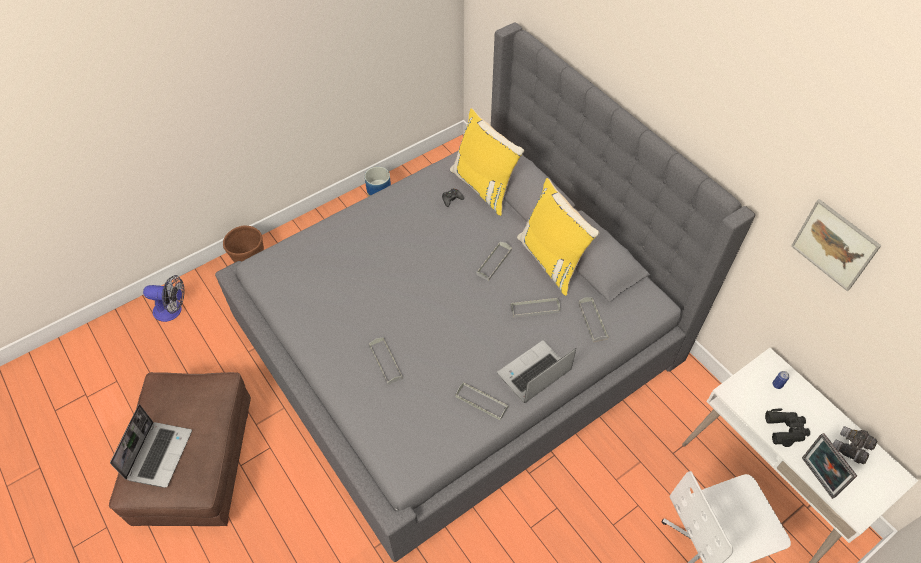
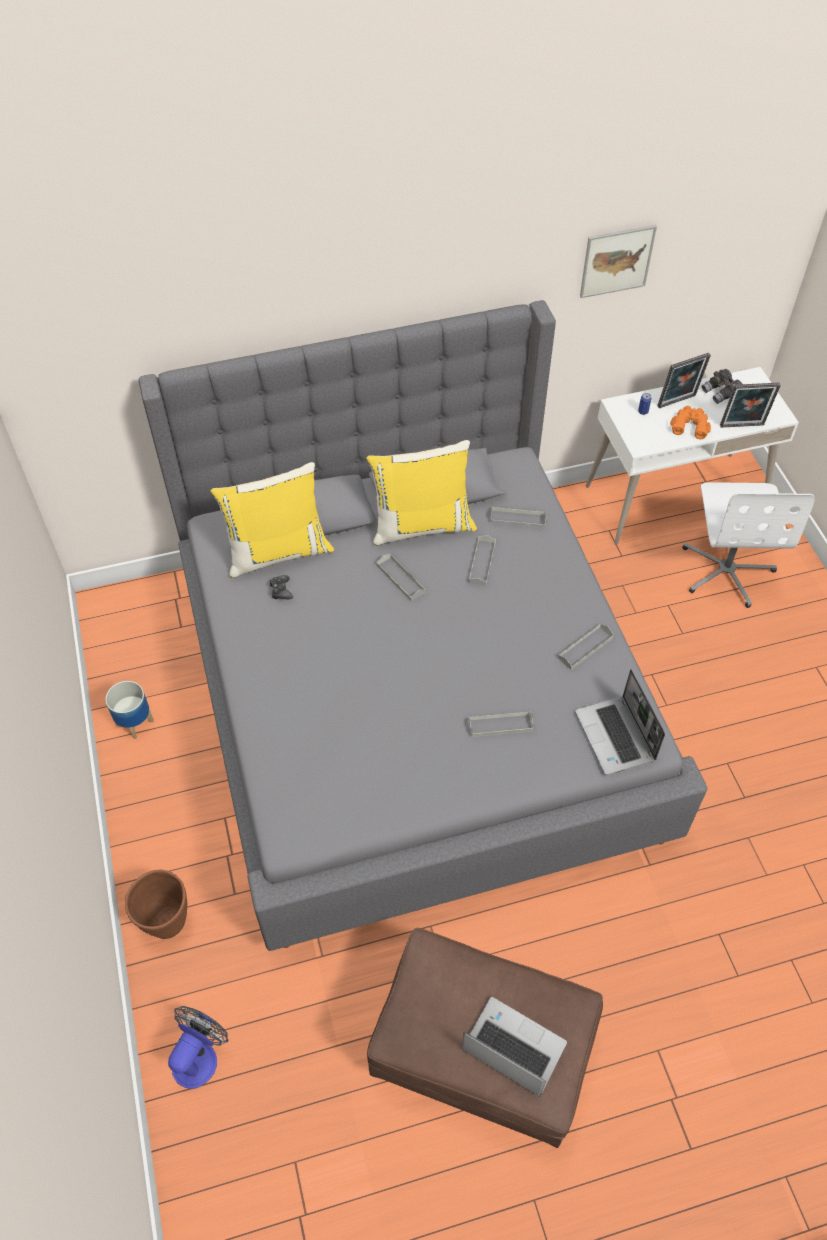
camera: 70 degrees left, 0 degrees up
(534, 373) = (566, 590): laptop -> laptop (616, 737)
(786, 429) = (690, 425): black binoculars -> orange binoculars
(810, 412) = (678, 402): none -> picture frame

